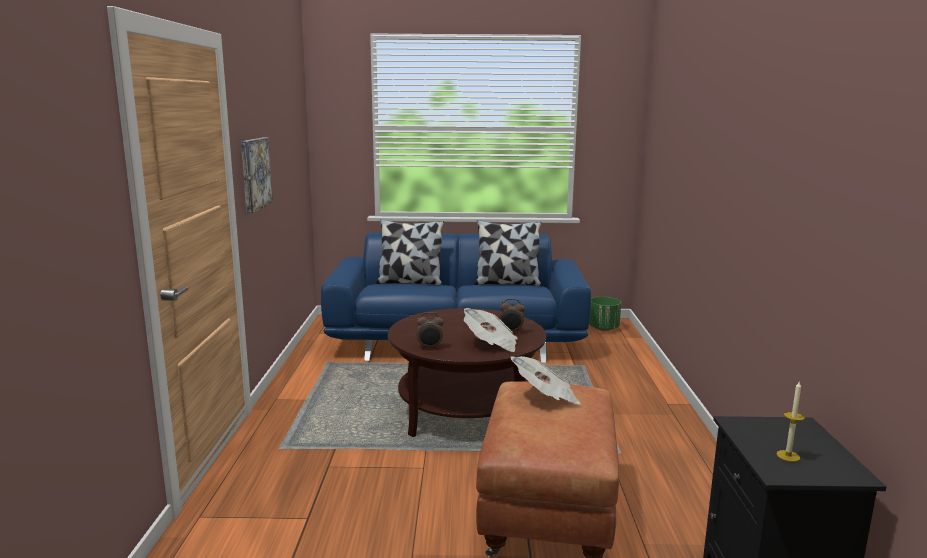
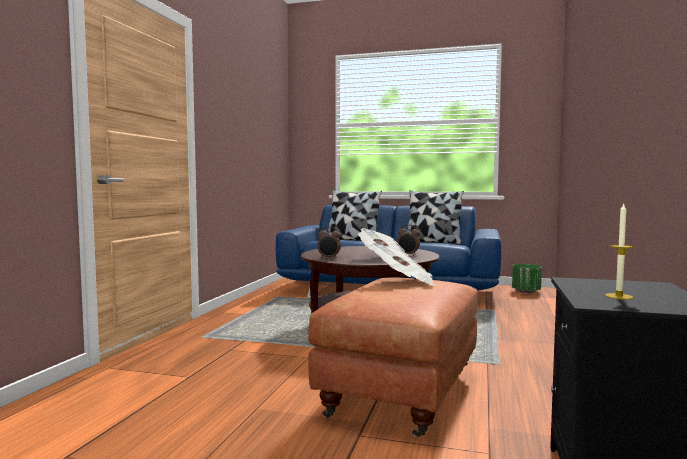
camera: 15 degrees right, 10 degrees down
(254, 173) = (221, 134): picture -> none

